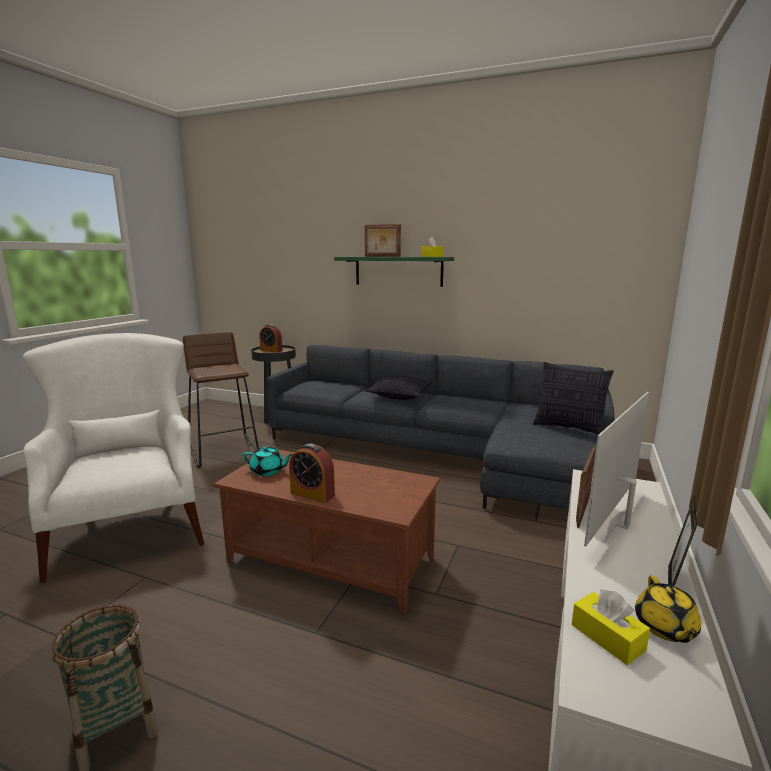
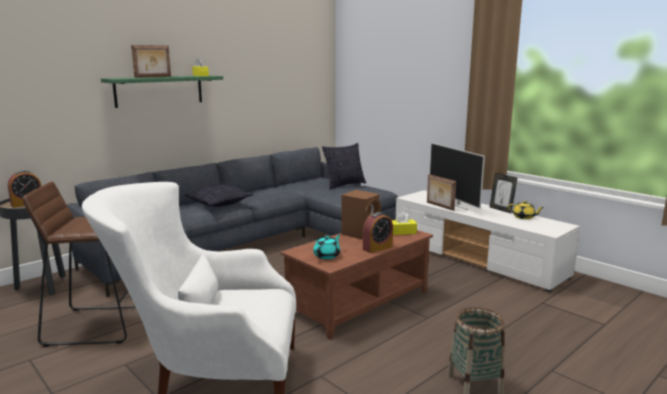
camera: 65 degrees left, 0 degrees up
(361, 474) = (361, 234): none -> brown speaker
(607, 637) = (526, 225): yellow tissue box -> yellow tissue box (402, 232)

